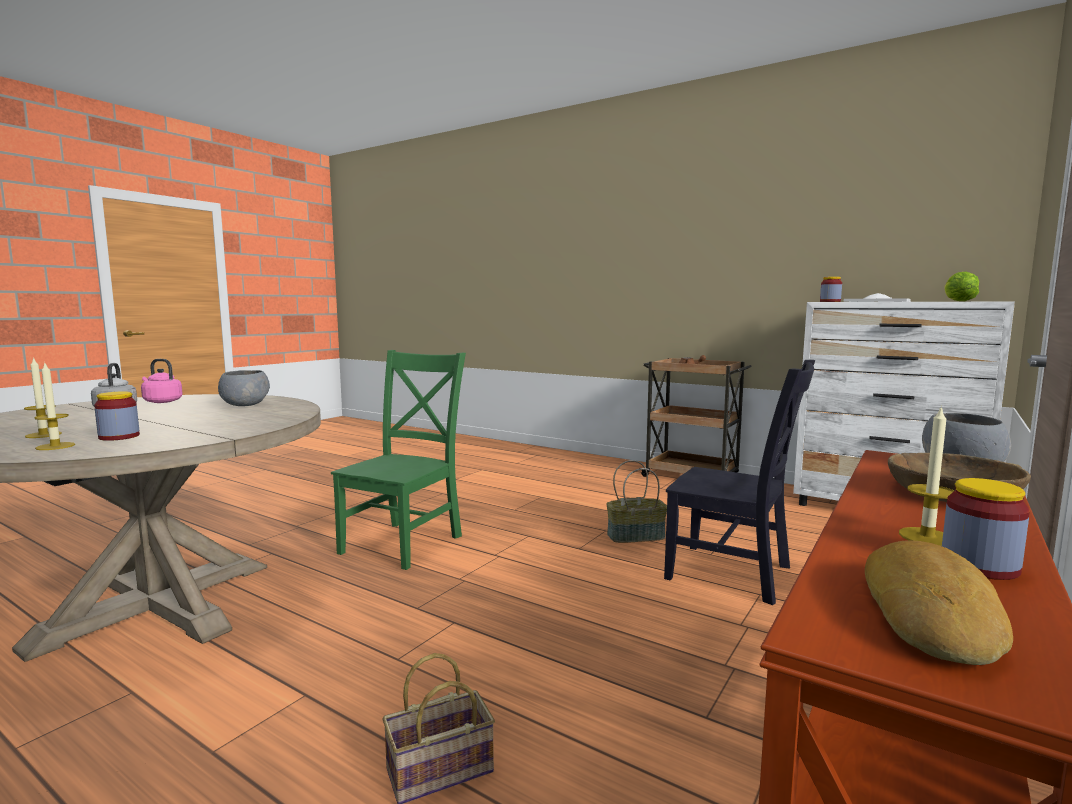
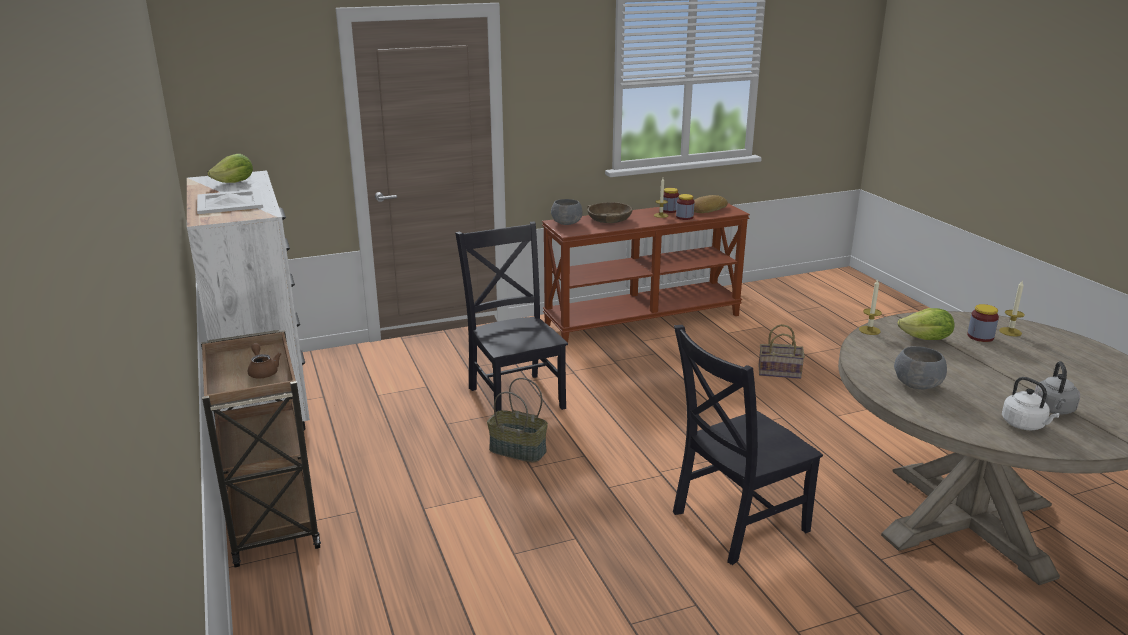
camera: 145 degrees left, 15 degrees up
(43, 435) = (1045, 354): candle -> candle (869, 330)
(161, 401) = (1025, 425): pink kettle -> white kettle
(206, 426) = (926, 339): none -> lettuce
(405, 542) = (735, 523): green chair -> black chair
(830, 301) = (223, 217): jar -> jar (684, 217)

